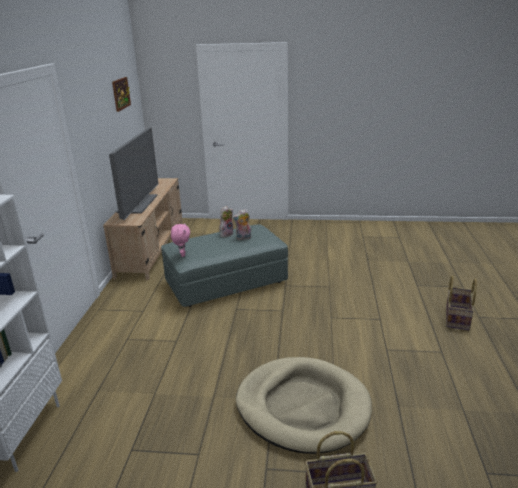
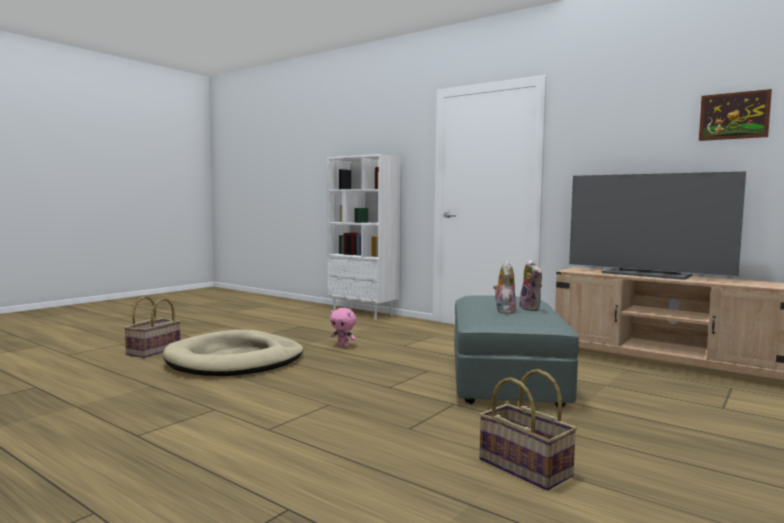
camera: 120 degrees right, 20 degrees down
(182, 254) = (488, 295): pink plush toy -> pink plush toy (343, 346)
(456, 317) = (144, 488): basket -> basket (526, 468)

